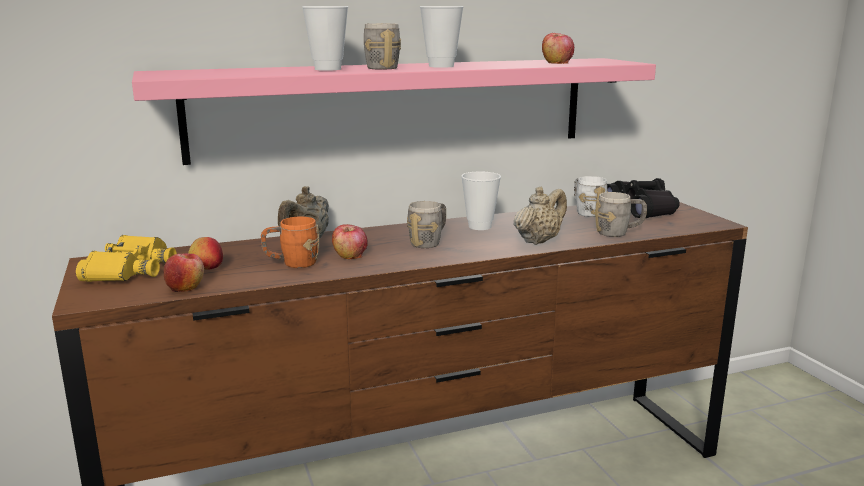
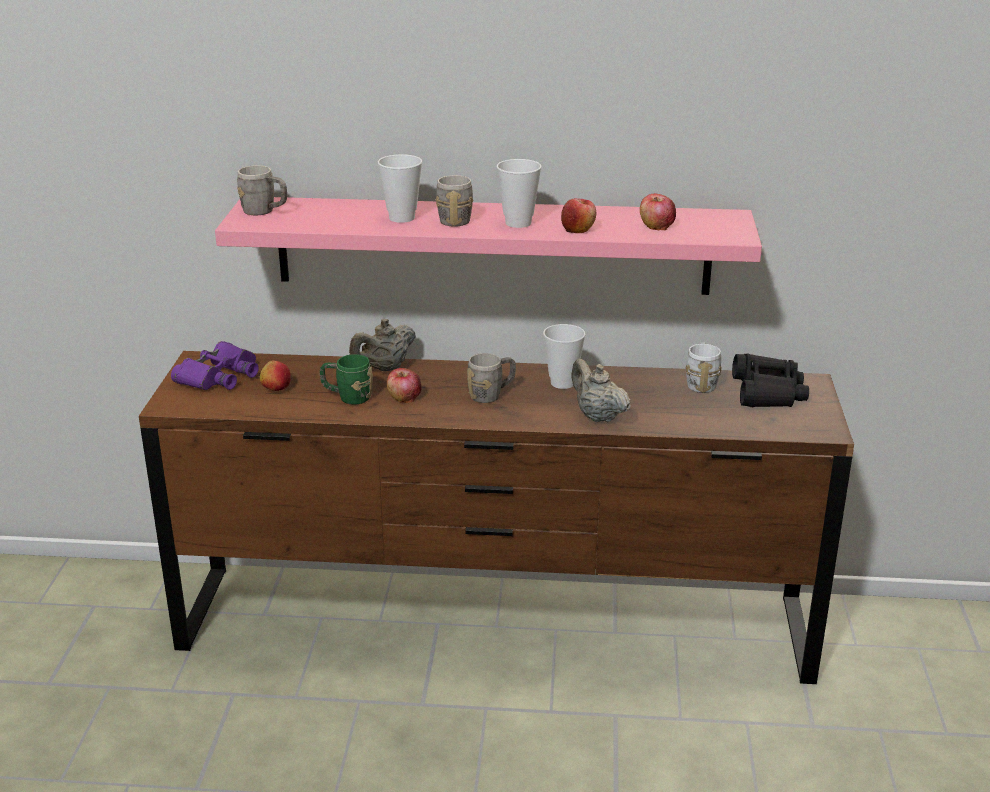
camera: 25 degrees right, 10 degrees up
(131, 269) = (219, 376): yellow binoculars -> purple binoculars
(185, 287) = (246, 407): apple -> apple (578, 229)
(292, 264) = (347, 397): orange mug -> green mug
(538, 241) = (597, 416): beige teapot -> beige teapot turned 105 degrees counterclockwise
(619, 233) = (694, 422): grey mug -> grey mug (264, 211)

